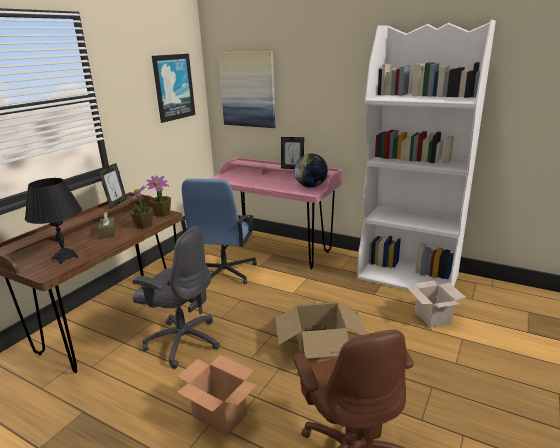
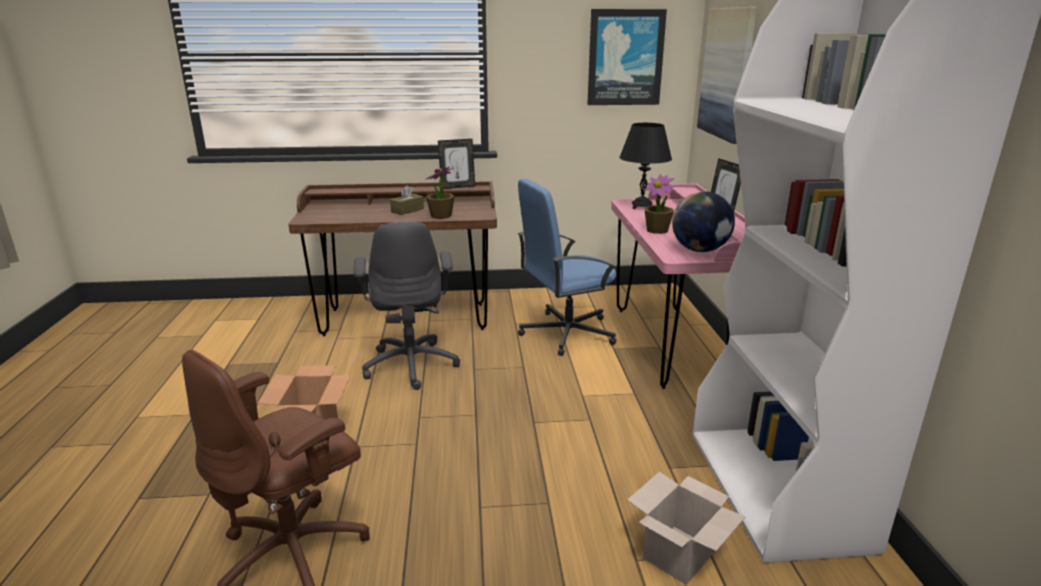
camera: 55 degrees right, 0 degrees up
(65, 258) = (339, 215): black table lamp -> black table lamp (641, 206)
(162, 213) = (481, 213): potted plant -> potted plant (657, 230)
(320, 345) = (488, 459): cardboard box -> none

